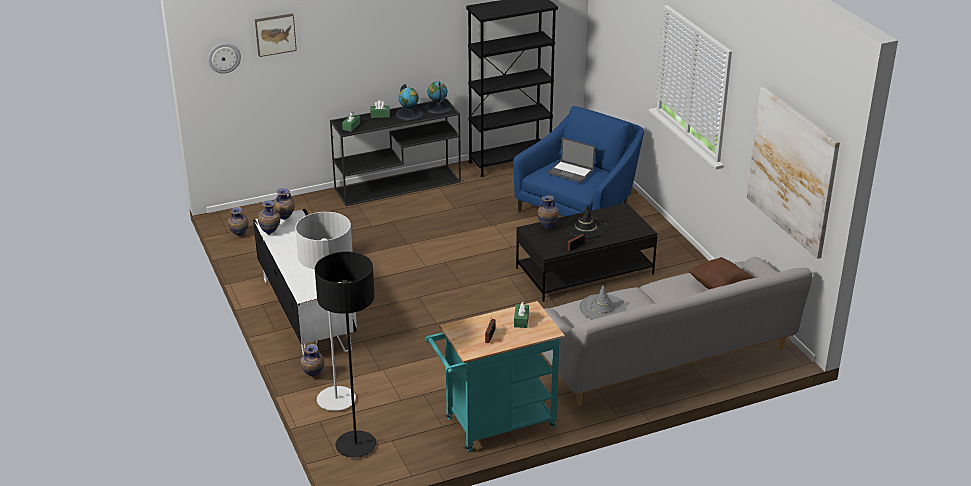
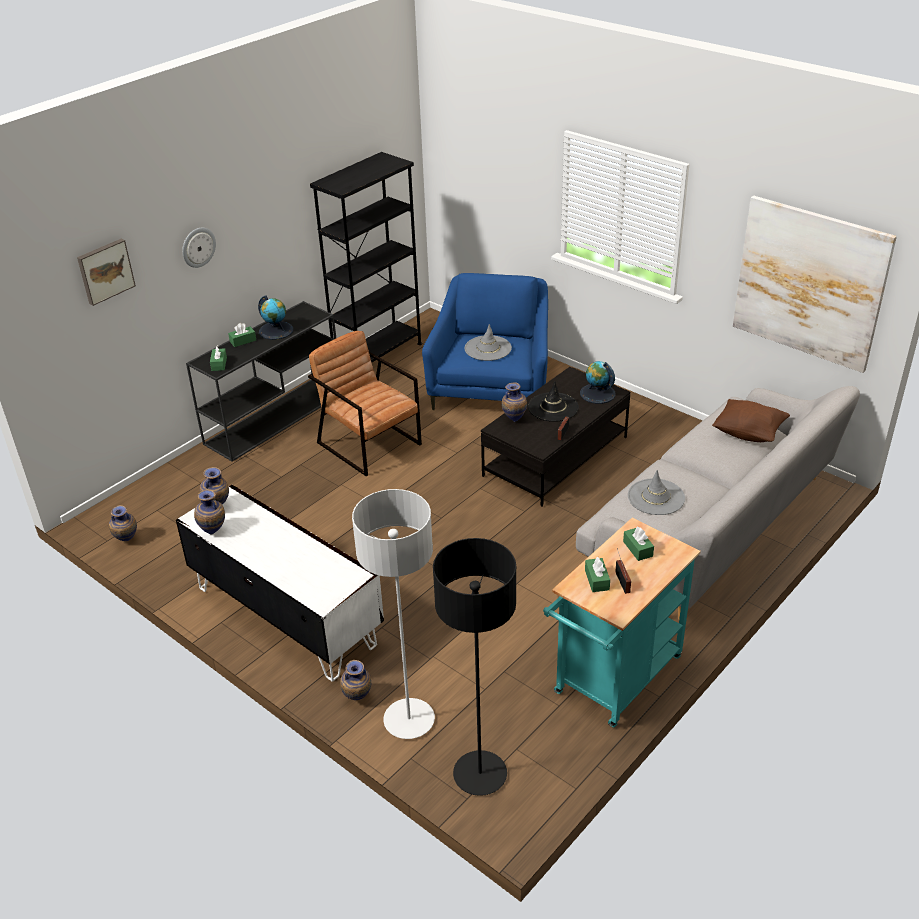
camera: 25 degrees left, 5 degrees up
(224, 57) = (47, 318): wall clock -> wall clock (198, 247)
(437, 108) = (303, 314): globe -> globe (597, 393)
(452, 222) = (369, 443): none -> brown armchair
(474, 329) = (597, 580): none -> green tissue box
(571, 172) = (488, 348): laptop -> grey hat

